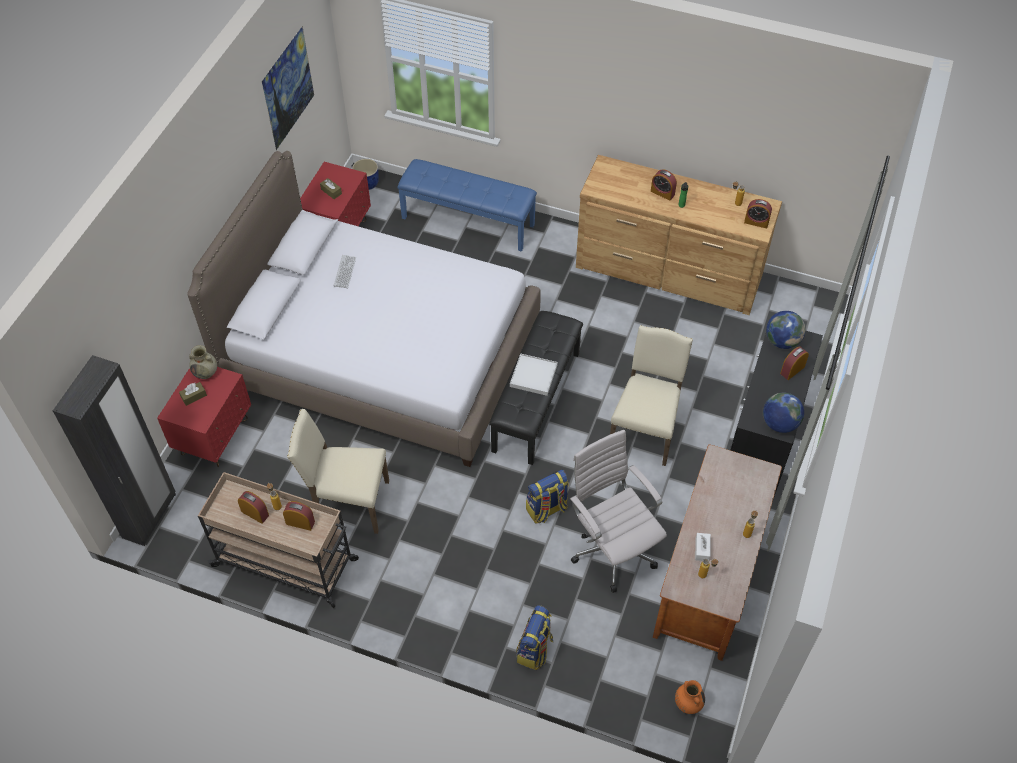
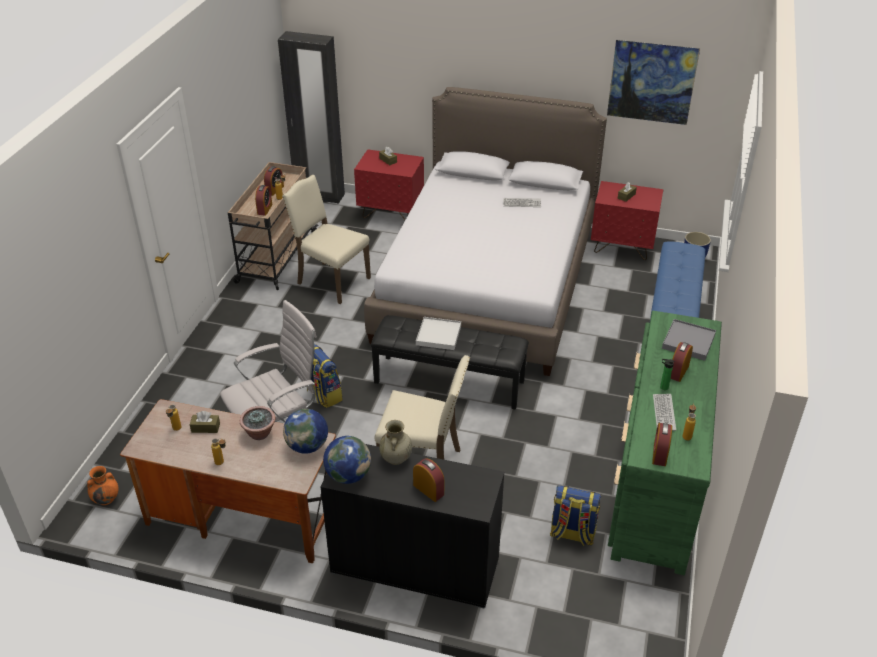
camera: 85 degrees right, 15 degrees down
(206, 373) = (410, 162): beige vase -> beige vase (396, 459)
(348, 502) = (331, 281): beige chair -> beige chair turned 60 degrees counterclockwise
(535, 650) = (180, 394): backpack -> backpack (572, 534)
(625, 179) = (688, 341): none -> grey tray
(668, 272) = (656, 481): brown dresser -> green dresser
(702, 549) = (205, 428): white tissue box -> brown tissue box
(709, 503) = (260, 433): none -> potted plant
(711, 211) = (664, 413): none -> keyboard
(782, 341) = (472, 482): globe -> globe (307, 446)

